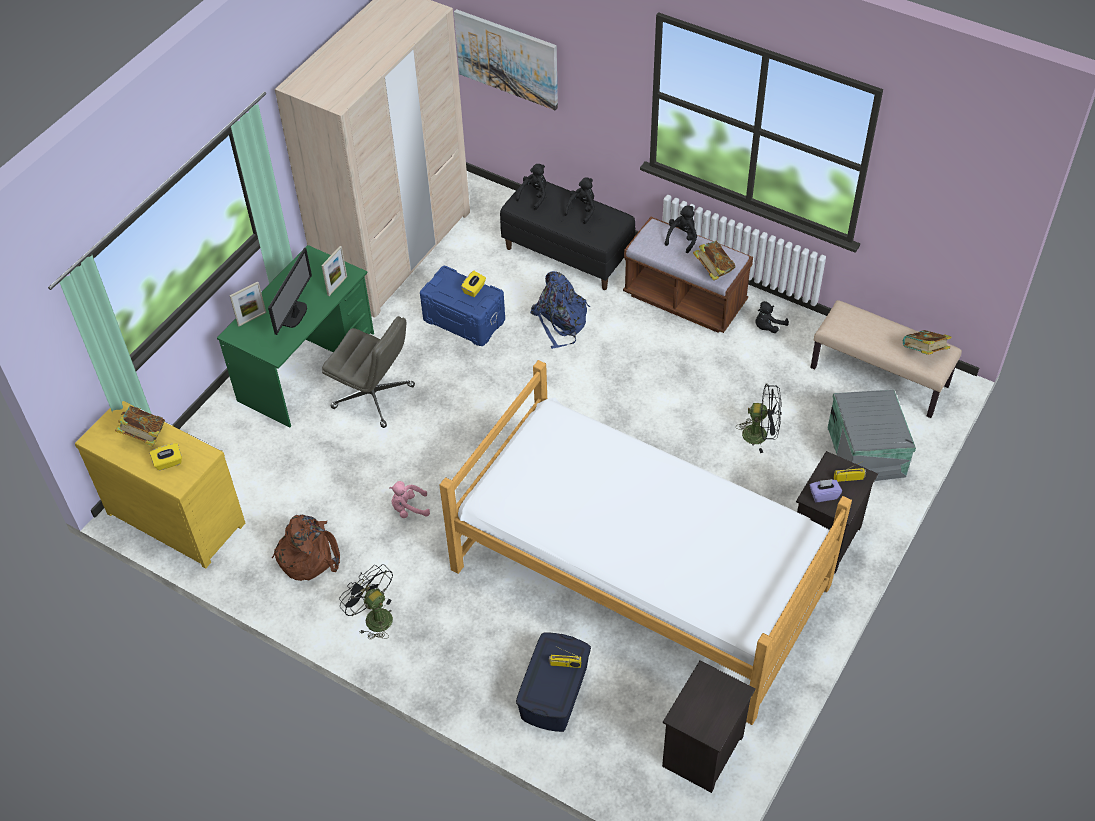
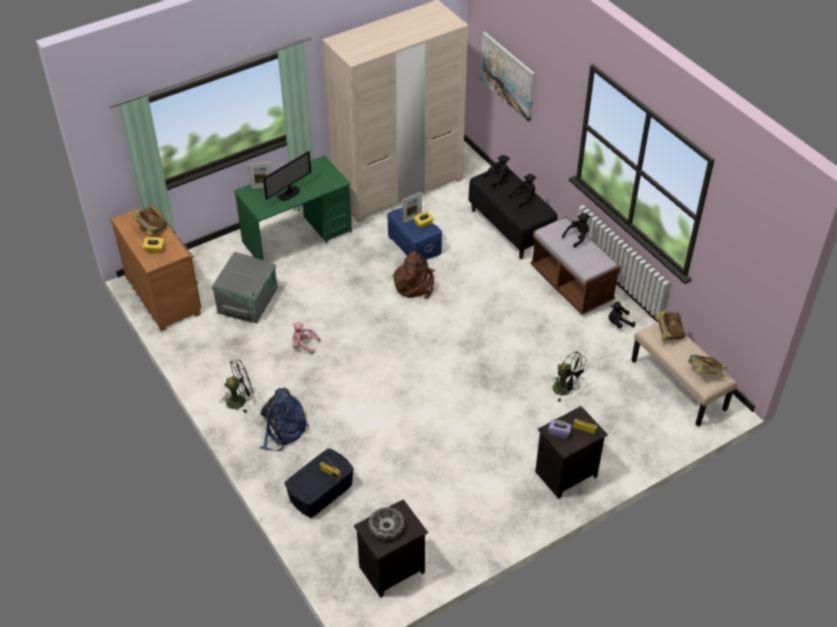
camera: 25 degrees right, 5 degrees down
(177, 515) = (165, 294): yellow dresser -> brown dresser
(308, 554) = (225, 348): brown backpack -> brown backpack (415, 284)
(337, 286) = (326, 186): picture frame -> picture frame (412, 218)
(373, 617) = (240, 400): black fan -> black fan turned 90 degrees clockwise
(374, 397) = (326, 270): grey office chair -> none
(561, 322) = (477, 268): blue backpack -> blue backpack (283, 430)
(639, 578) = (422, 446): bed -> none
(703, 705) = (386, 527): none -> bowl
(713, 270) = (585, 264): book -> book (668, 333)
(867, 451) = (635, 430): grey storage box -> grey storage box (249, 301)

